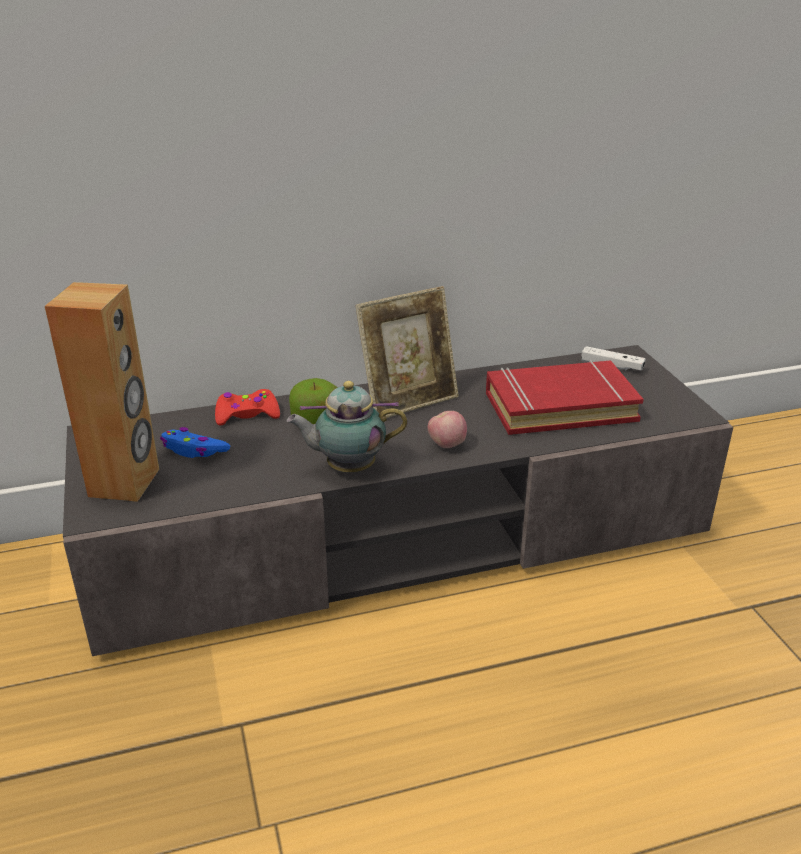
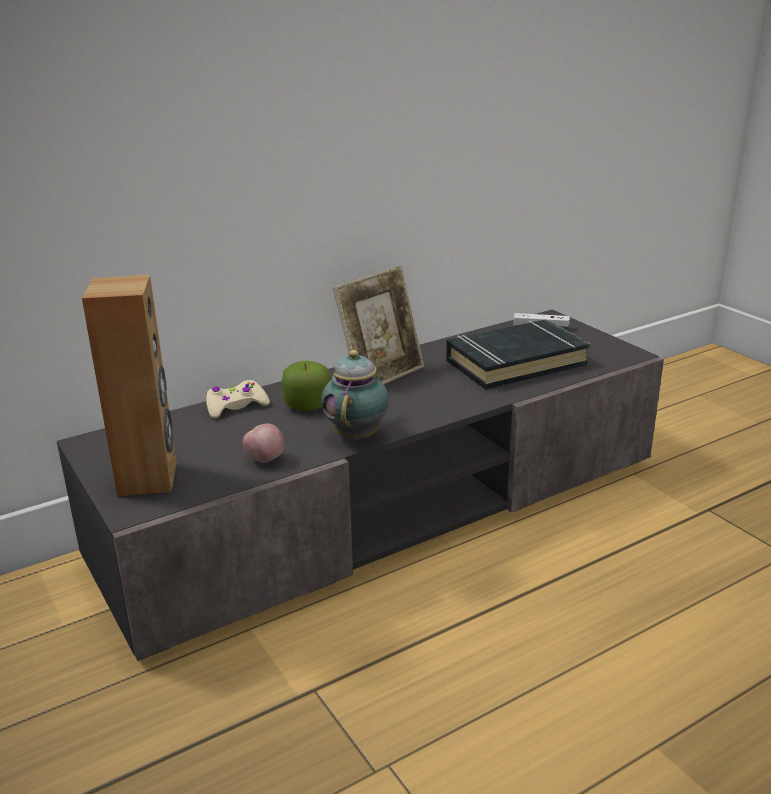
camera: 15 degrees left, 5 degrees down
(194, 450) = (201, 442): blue game controller -> none
(247, 415) = (236, 406): red game controller -> beige game controller
(347, 468) = (357, 435): teapot -> teapot turned 120 degrees clockwise
(446, 445) = (435, 404): apple -> apple (264, 460)
(559, 406) = (515, 362): red book -> black book

